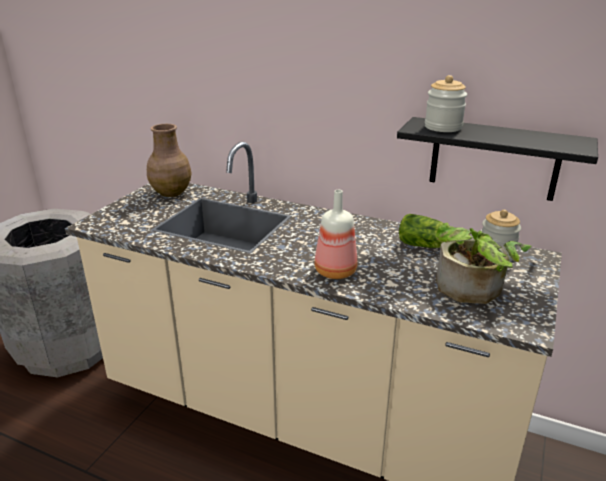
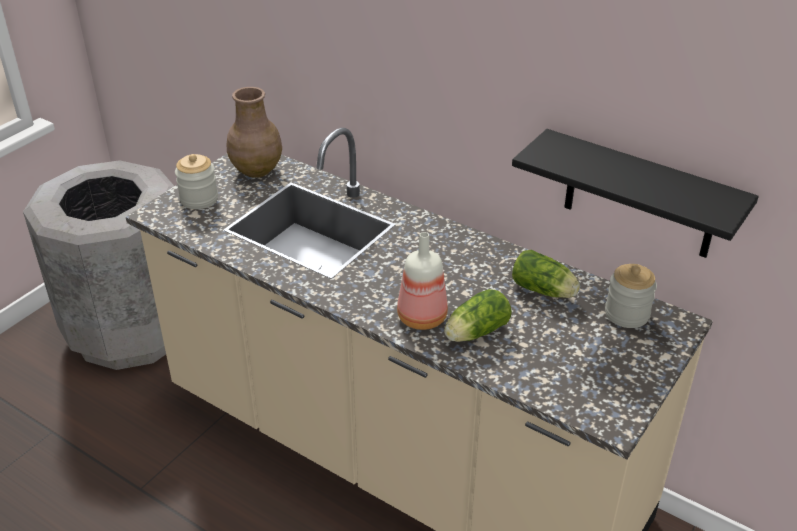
camera: 10 degrees right, 10 degrees up
(383, 277) = (474, 333): none -> lettuce
(443, 127) = (573, 156): jar -> jar (199, 199)
(470, 291) = (570, 365): potted plant -> none

